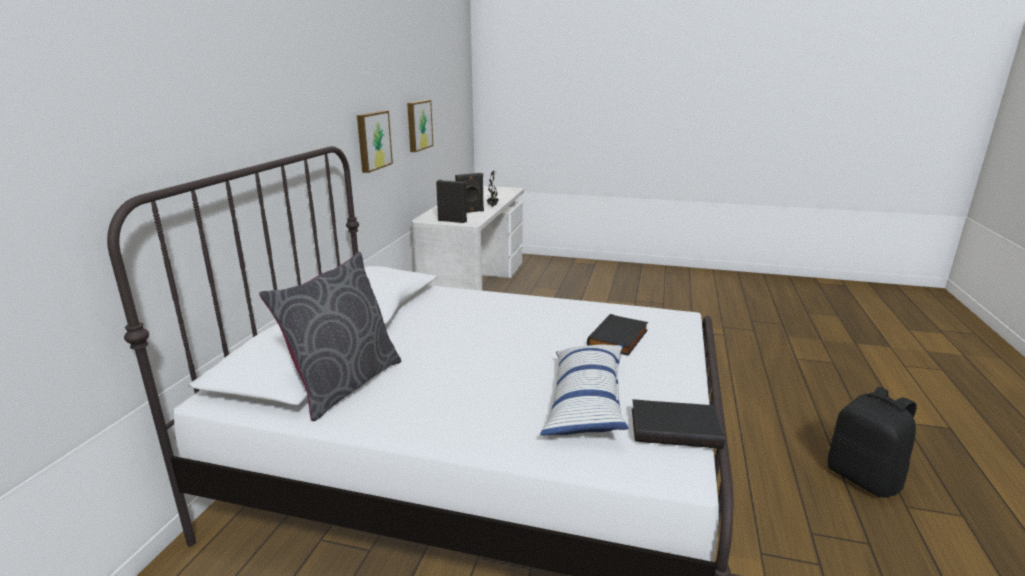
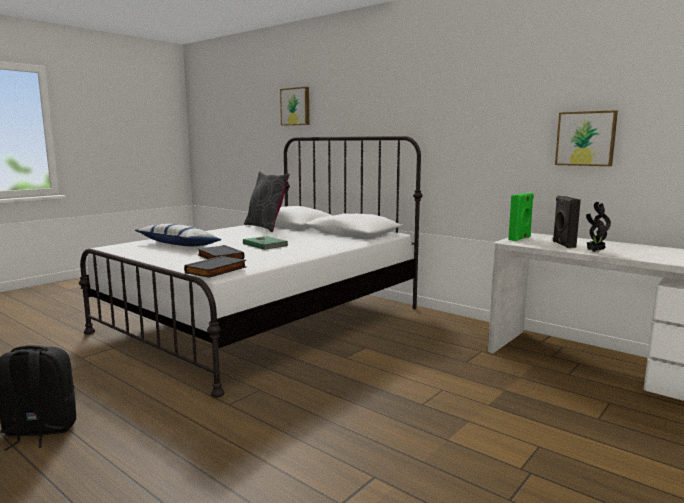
camera: 115 degrees right, 10 degrees down
(372, 140) = (481, 142): picture -> picture (296, 106)
(452, 221) = (520, 238): black speaker -> green speaker
(515, 335) = (265, 244): none -> green book
(675, 427) = (128, 249): black book -> black book (217, 270)

